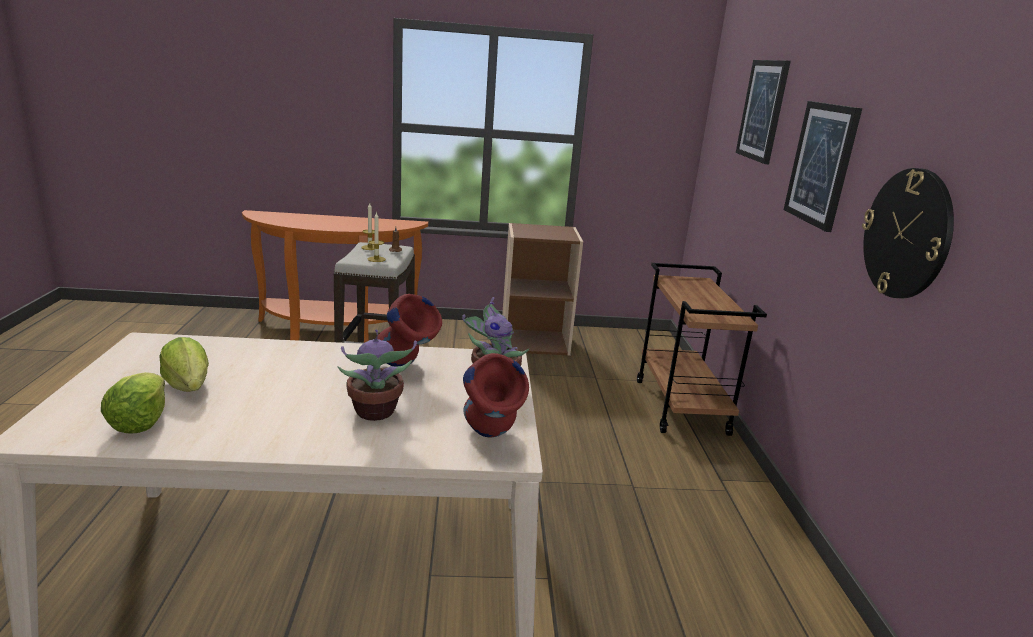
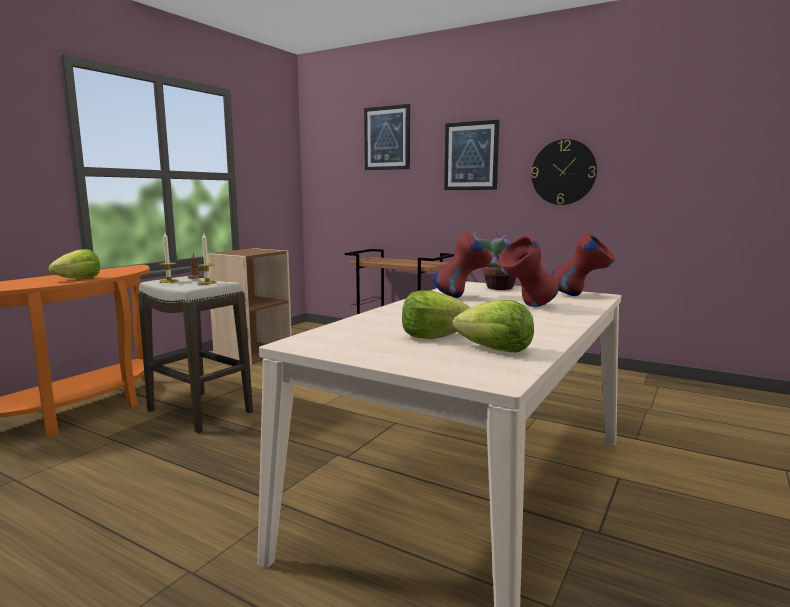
camera: 55 degrees left, 10 degrees down
(333, 226) = (79, 279): none -> lettuce
(375, 412) = (527, 307): potted plant -> red vase

